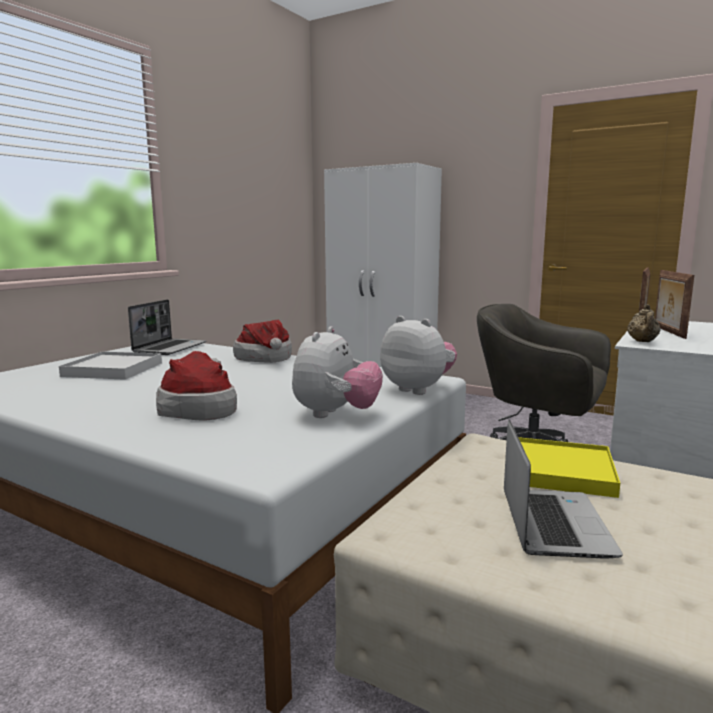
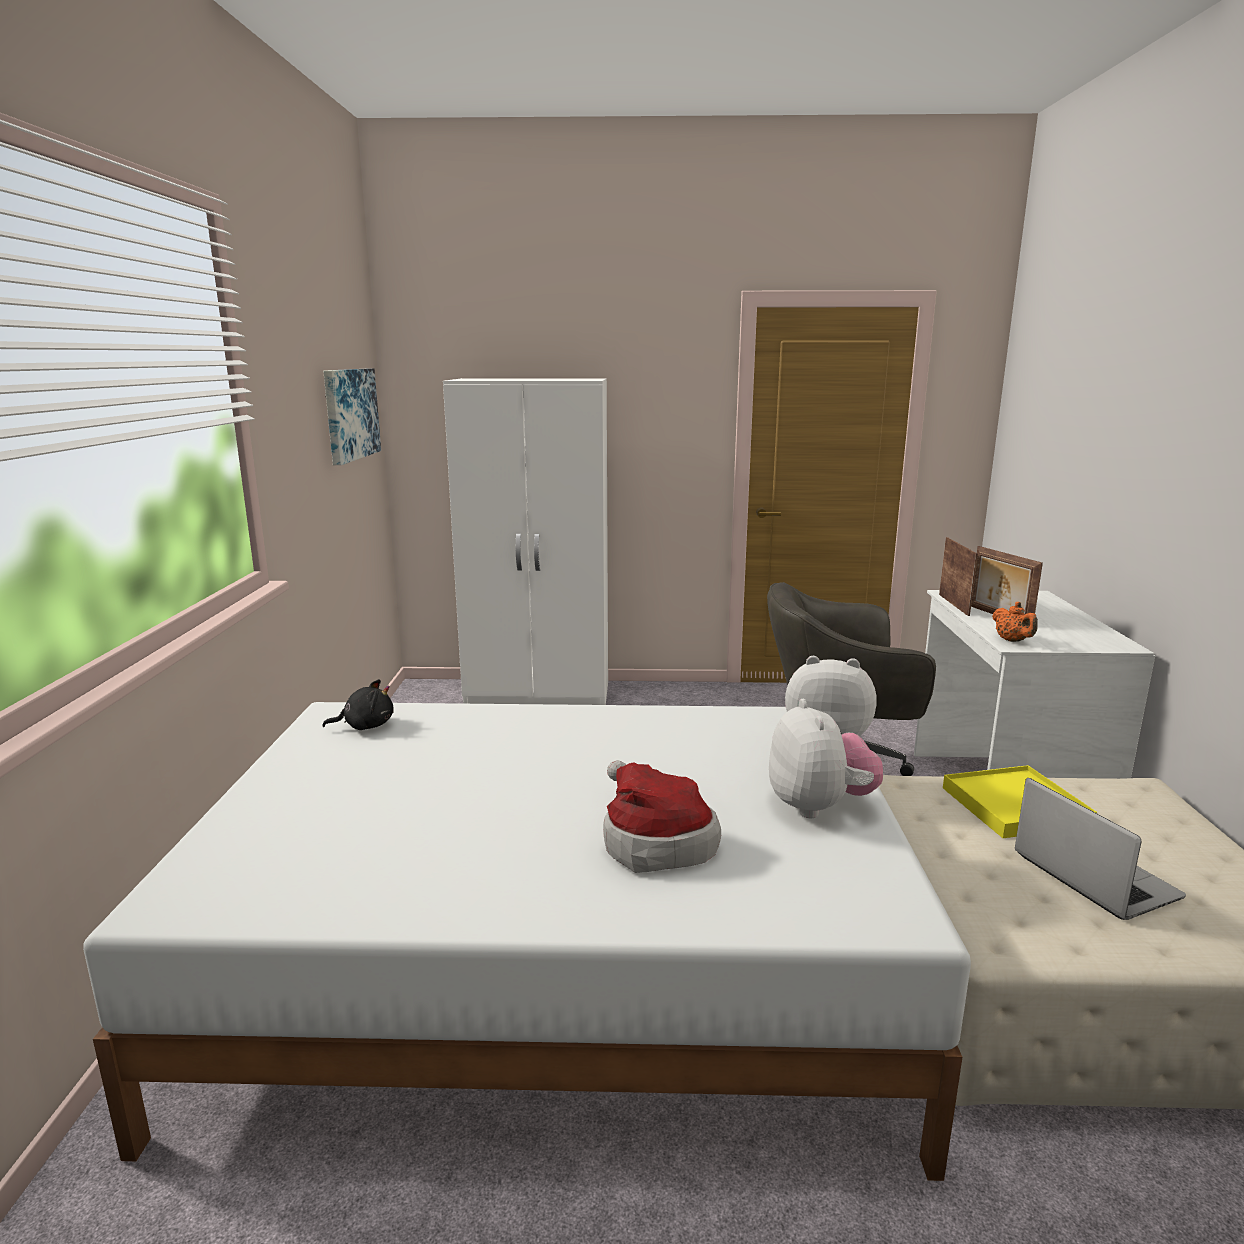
camera: 30 degrees left, 5 degrees up
(113, 369) = (372, 797): white tray -> none
(170, 348) = (365, 726): laptop -> black plush toy
(265, 358) = (553, 720): hat -> none
(273, 192) = (349, 414): none -> picture
(642, 342) = (1012, 641): beige teapot -> orange teapot

